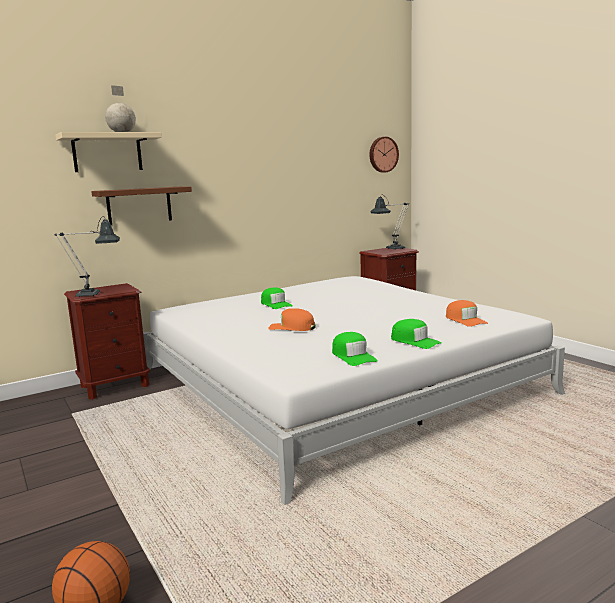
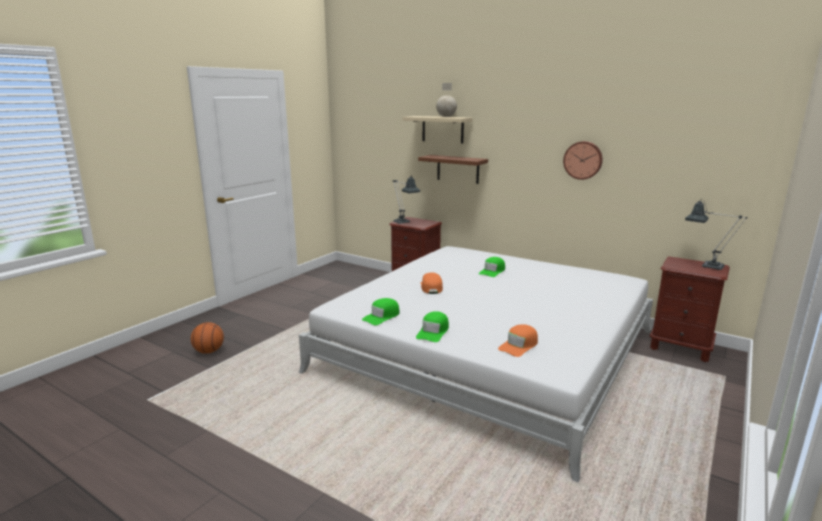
camera: 65 degrees right, 5 degrees up
(382, 154) = (734, 150): wall clock -> wall clock (583, 160)

